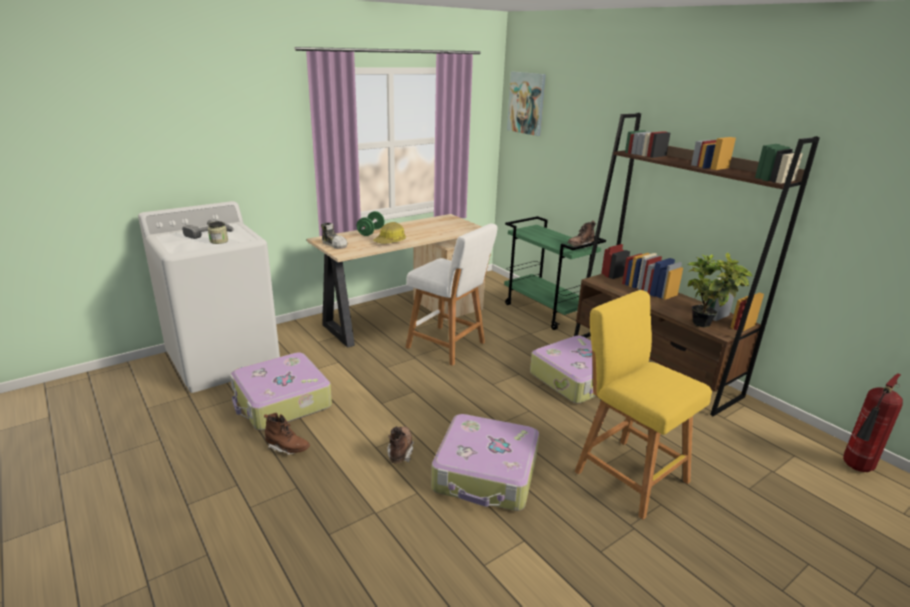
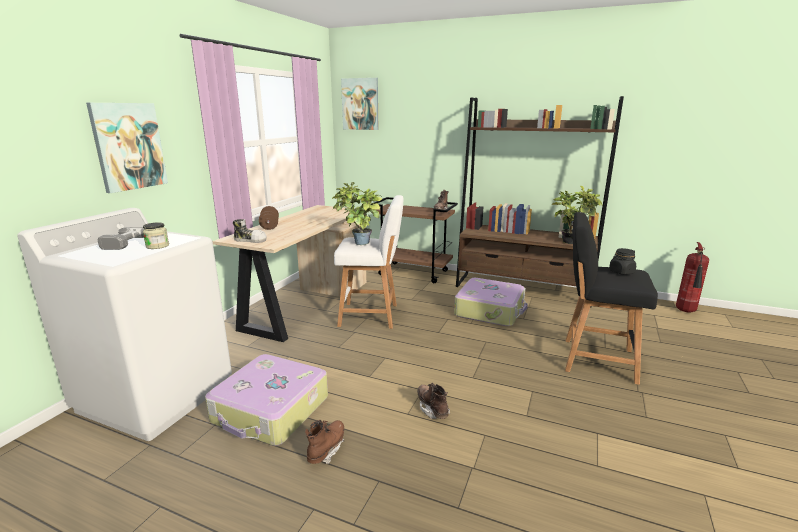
camera: 30 degrees left, 5 degrees down
(239, 148) = (128, 146): none -> picture
(287, 448) = (326, 449): brown boot -> brown boot turned 60 degrees counterclockwise
(371, 232) = (269, 226): green dumbbell -> brown dumbbell
(390, 241) = (300, 229): hard hat -> none
(435, 268) = (358, 244): none -> potted plant
(486, 474) = (514, 397): suitcase -> none
(546, 311) = (414, 273): green cart -> brown cart
(626, 473) = (594, 359): yellow stool -> black stool
(663, 378) = (621, 272): none -> black jar

